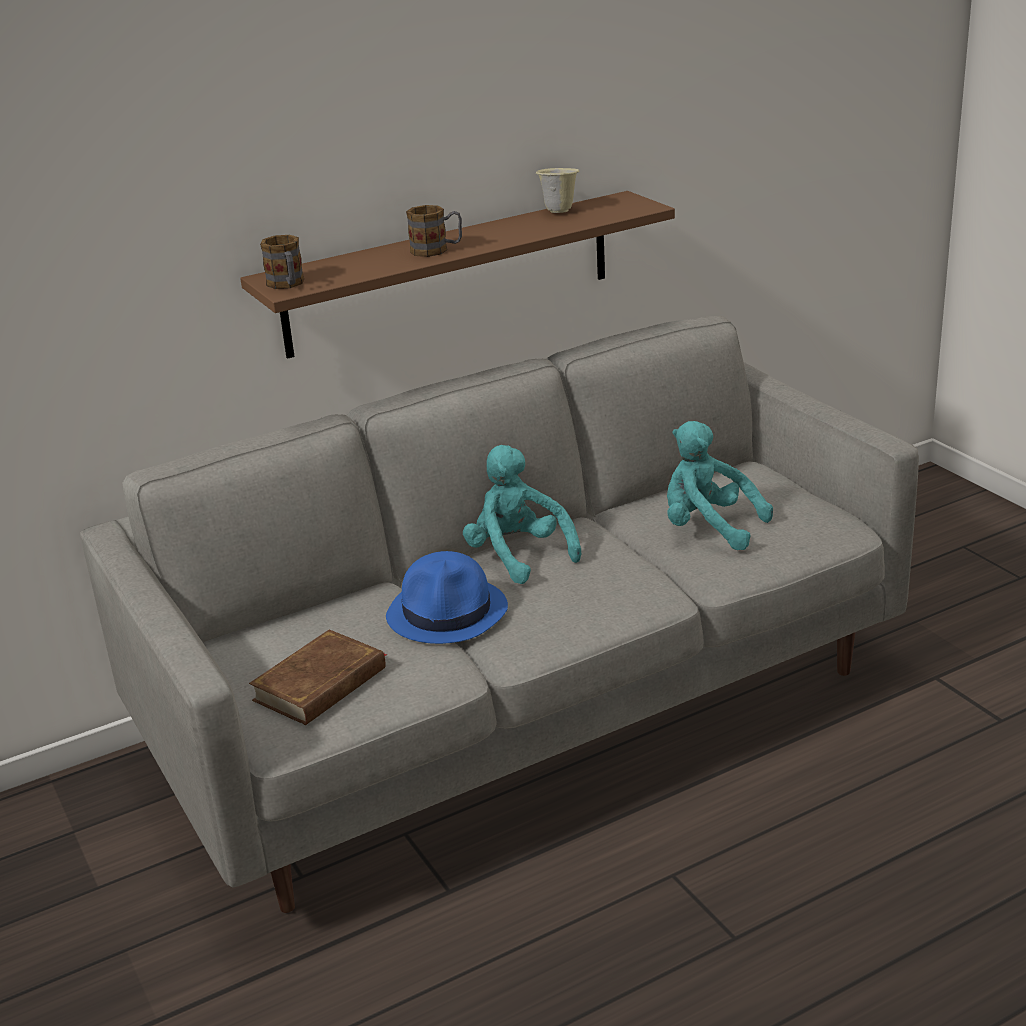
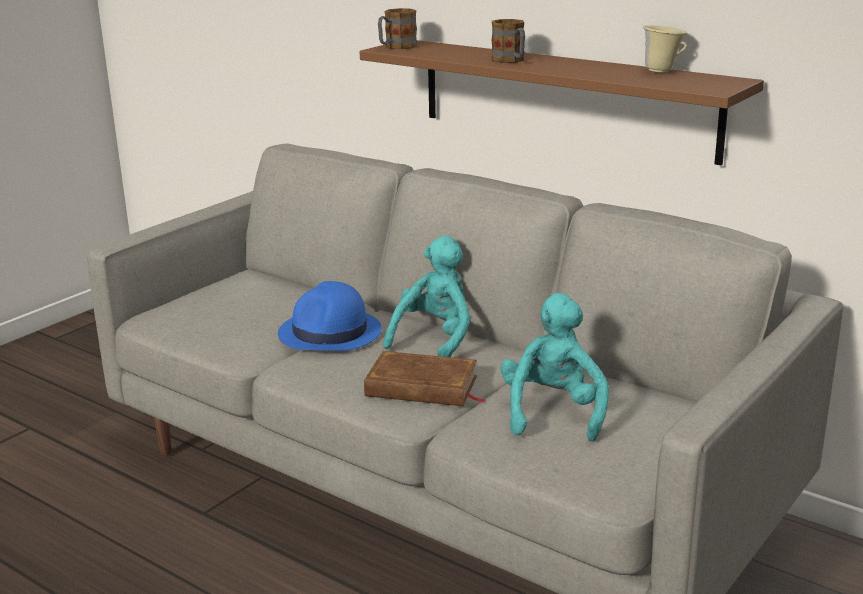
camera: 65 degrees right, 5 degrees down
(321, 684) = (212, 315): brown book -> brown book (422, 387)

